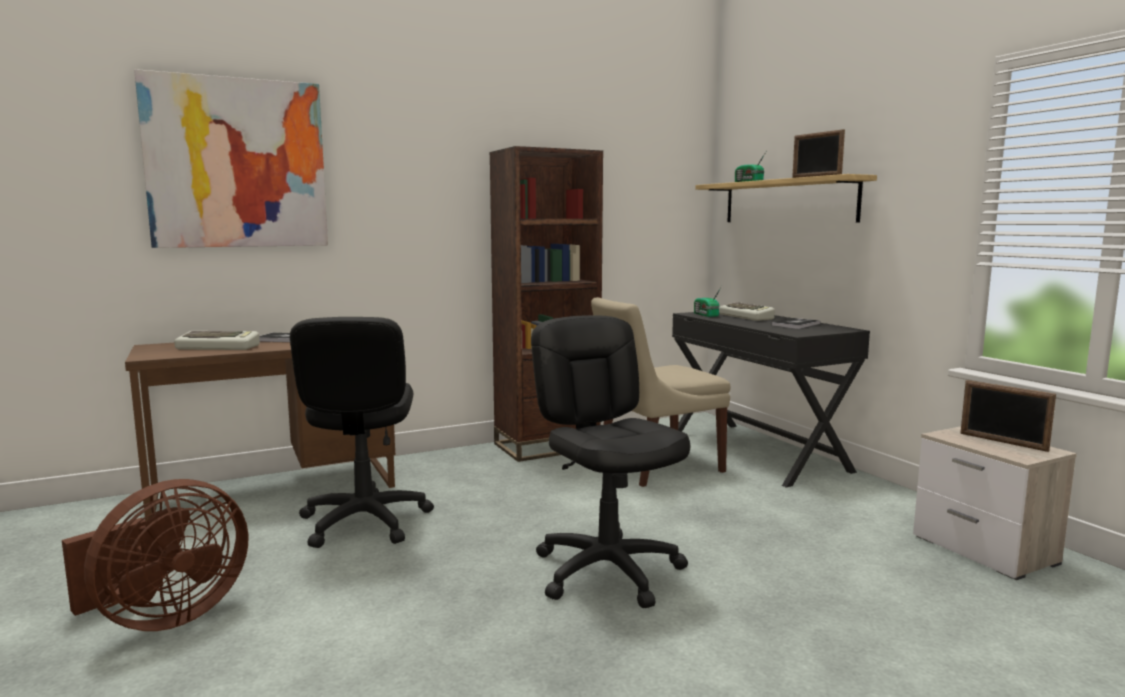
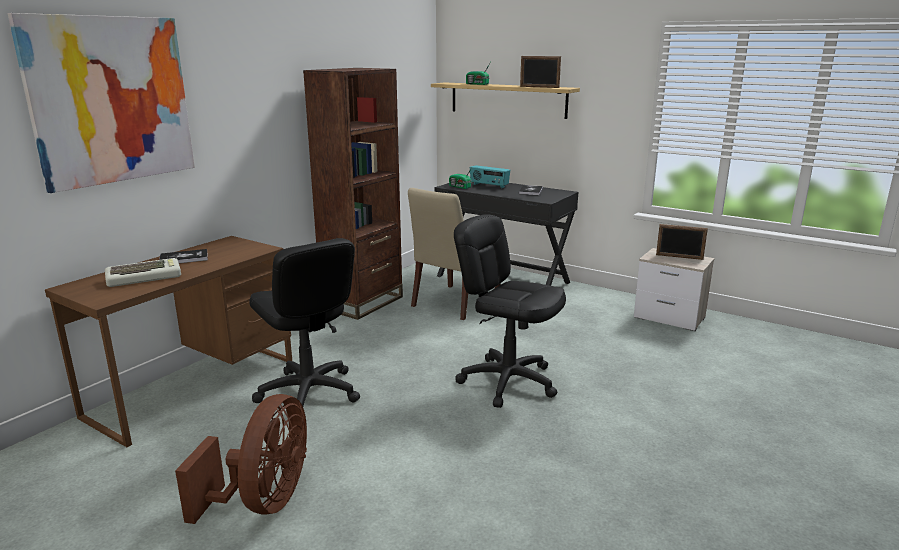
camera: 30 degrees left, 10 degrees up
(747, 317) = (489, 186): keyboard -> radio

